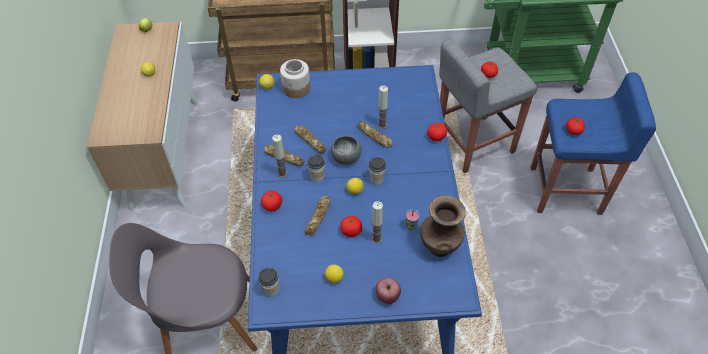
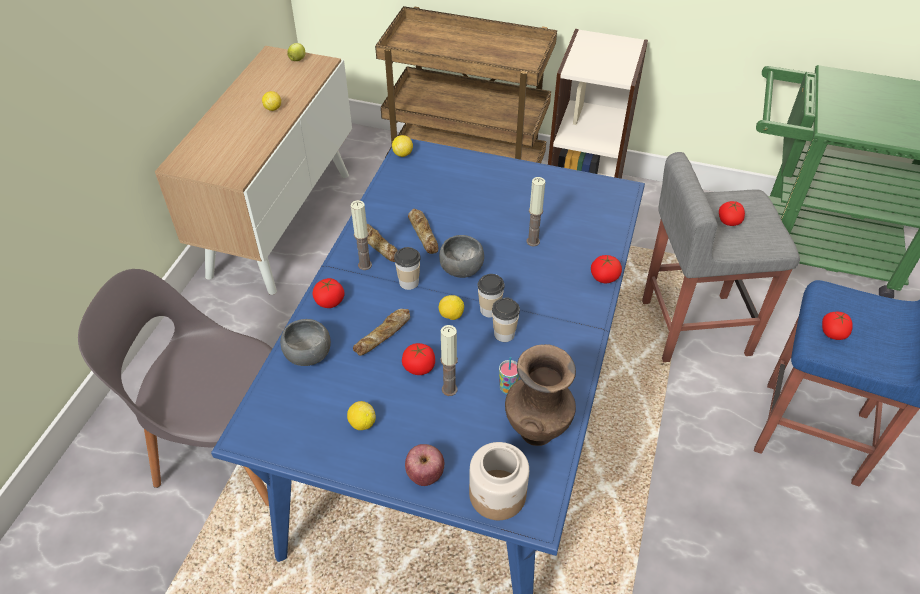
camera: 20 degrees right, 5 degrees down
(271, 290) = (268, 411): cup -> cup (504, 334)
(277, 246) = (307, 355): none -> grey bowl
(296, 88) = (439, 165): jar -> jar (497, 495)
(374, 136) = (514, 252): bread -> none

